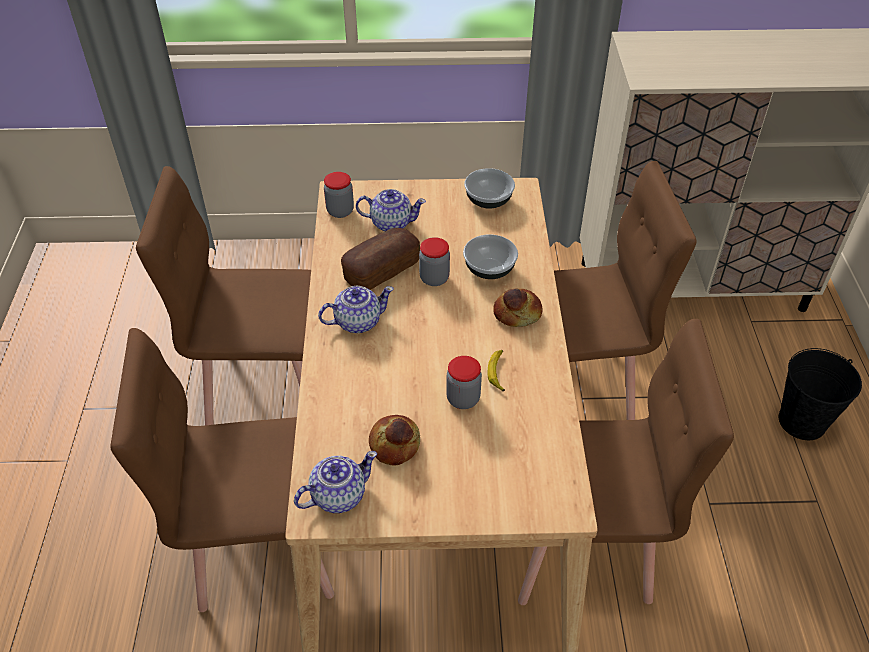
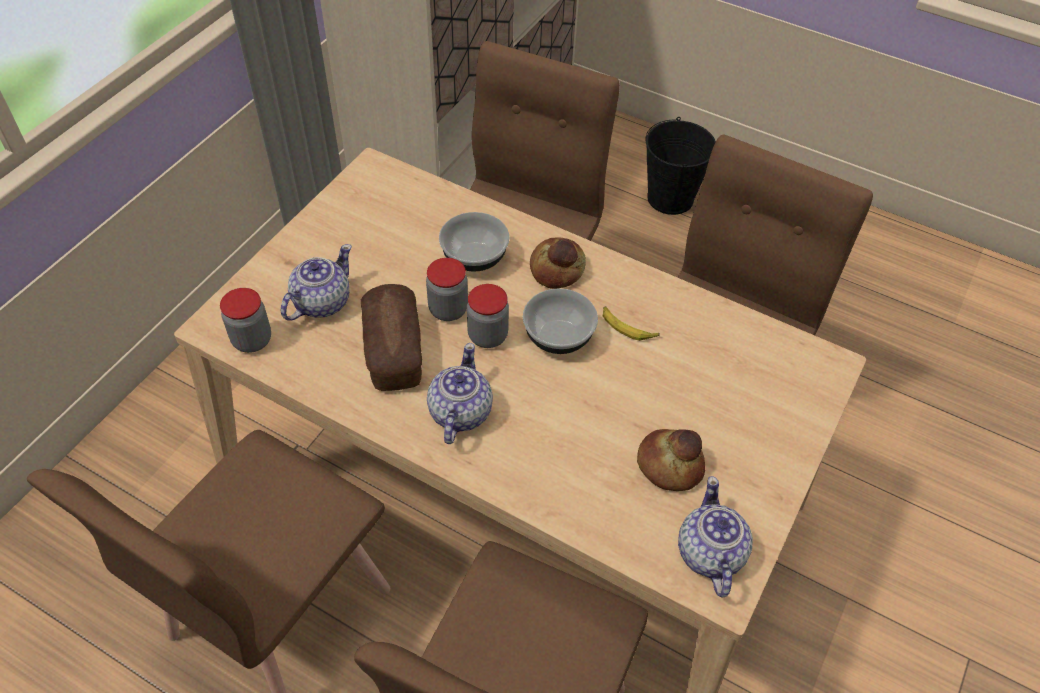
camera: 60 degrees left, 5 degrees up
(463, 399) = (644, 374): jar -> jar (487, 336)
(489, 201) = (367, 202): bowl -> bowl (559, 336)

